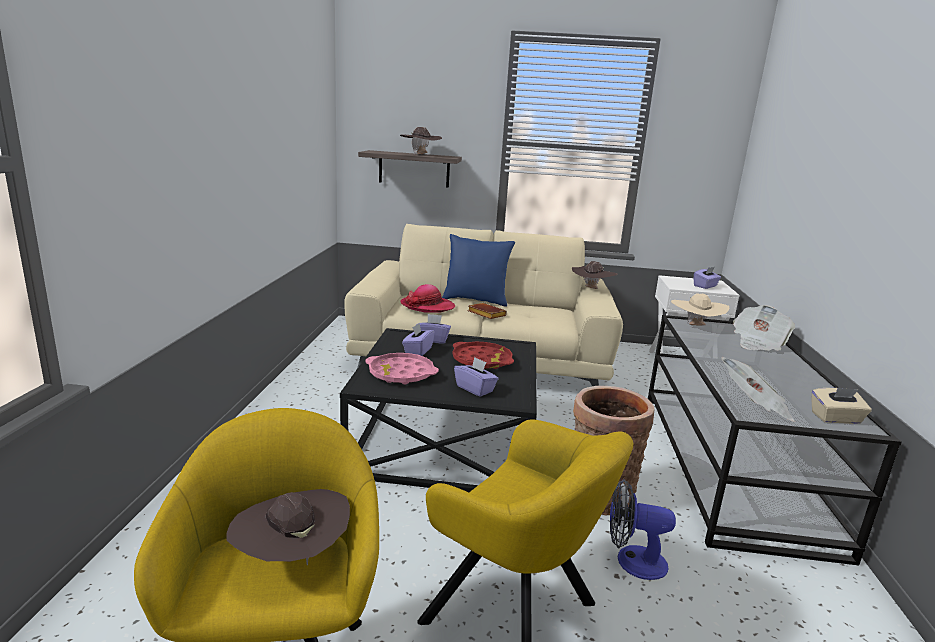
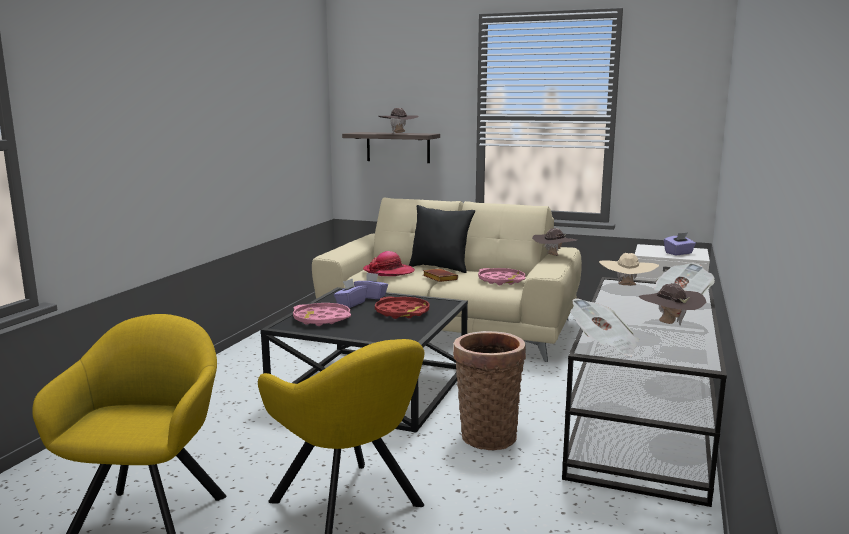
camera: 15 degrees right, 5 degrees down
(292, 559) = (149, 417): brown hat -> brown hat (669, 324)
(475, 300) = (440, 267): blue pillow -> black pillow
(475, 389) = (377, 331): purple tissue box -> none
(548, 315) = (501, 280): none -> pink tray
(632, 561) = (480, 482): fan -> none
(836, 418) = (680, 357): beige tissue box -> none

